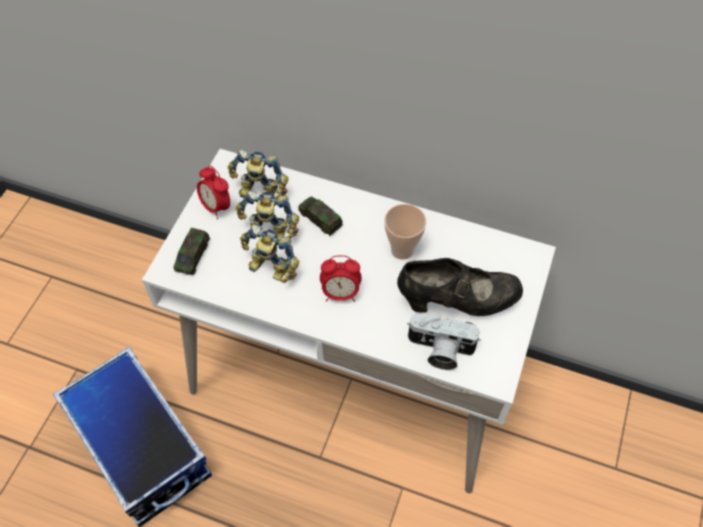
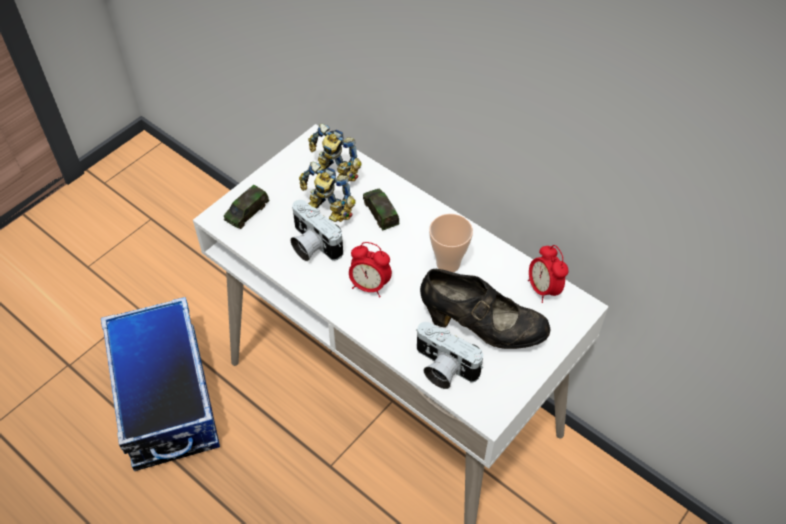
camera: 20 degrees right, 5 degrees down
(216, 206) = (288, 174): alarm clock -> alarm clock (543, 289)
(269, 270) = (312, 245): toy robot -> camera

